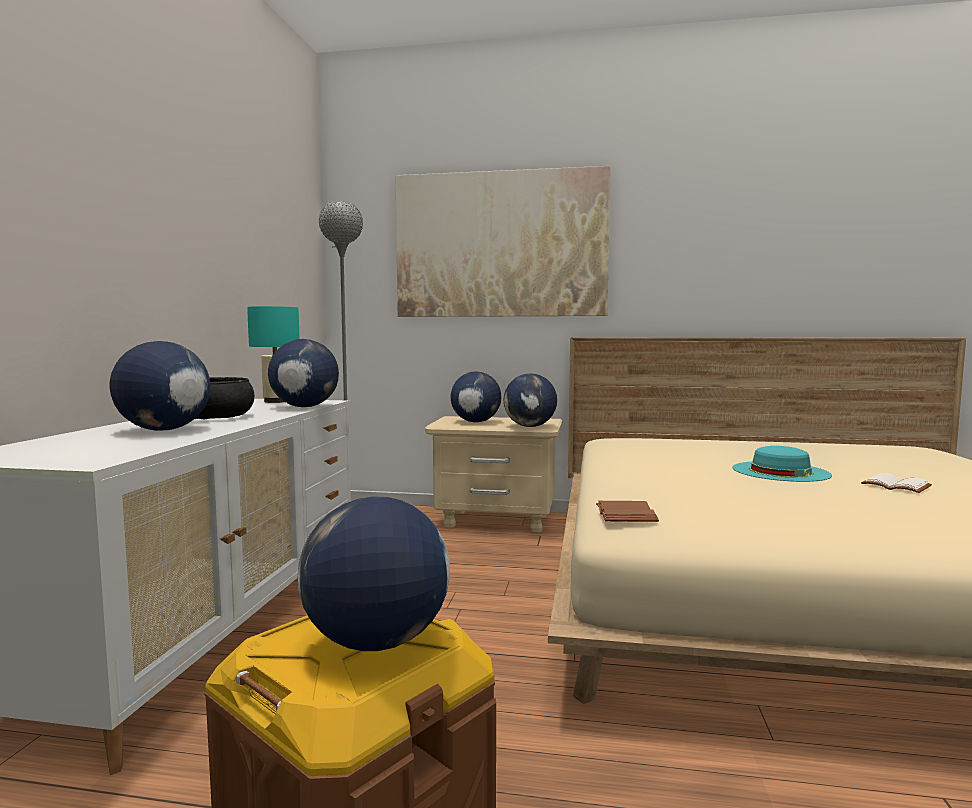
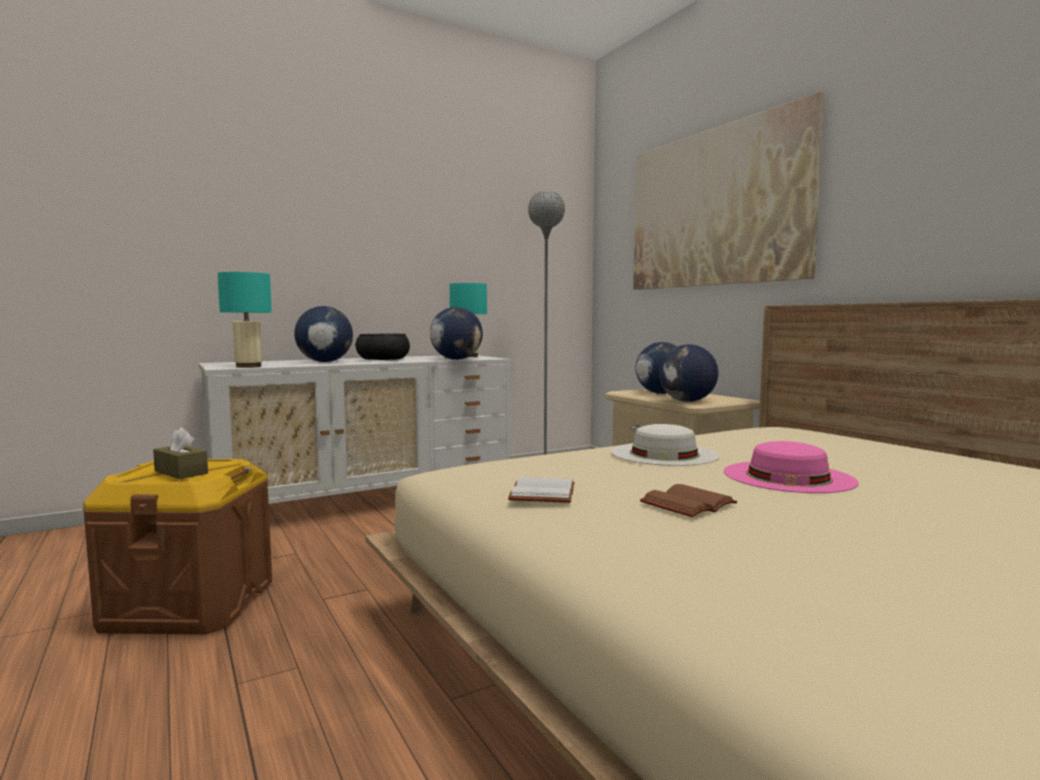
camera: 50 degrees right, 0 degrees up
(120, 454) = (248, 366): none -> turquoise table lamp
(376, 643) = (181, 472): globe -> brown tissue box
(628, 514) = (479, 463): brown book -> brown book (689, 505)
(677, 473) = (664, 454): none -> white hat
(780, 471) = (788, 476): turquoise hat -> pink hat
(894, 486) = (865, 519): white book -> white book (540, 493)

